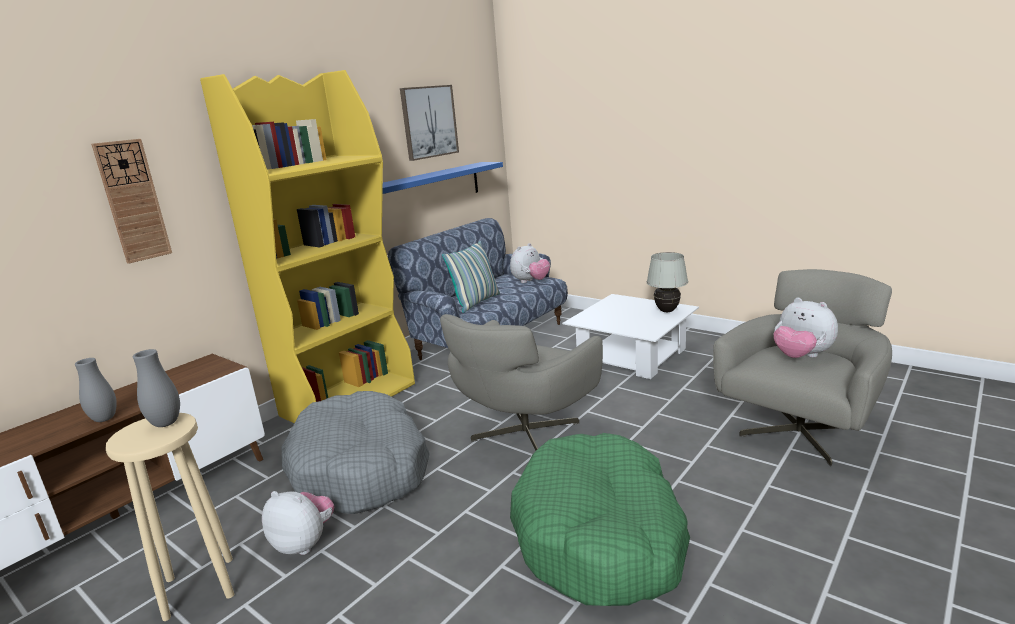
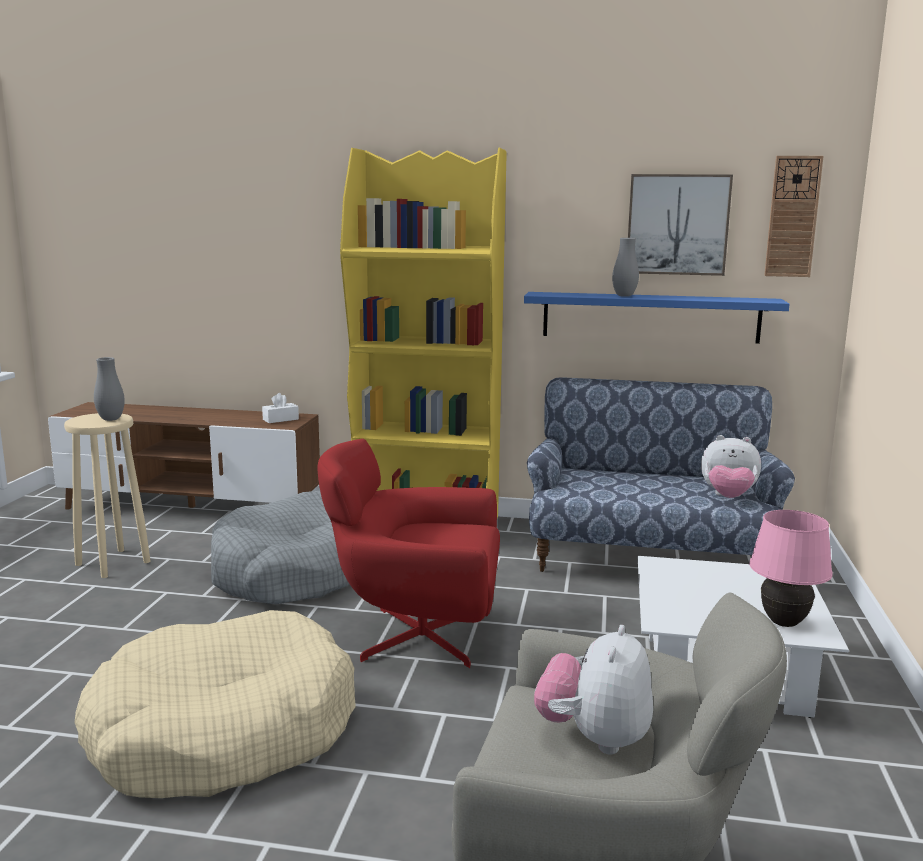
camera: 60 degrees right, 5 degrees down
(104, 419) = (183, 421): grey vase -> grey vase (624, 296)
(133, 201) = (284, 256): wall clock -> wall clock (792, 217)
(199, 370) = (280, 419): none -> white tissue box
(305, 543) = (174, 582): plush toy -> none
(476, 302) = (607, 485): pillow -> none
(523, 434) = (416, 636): grey armchair -> red armchair
(600, 536) = (223, 732): green dog bed -> beige dog bed
(667, 311) = (783, 623): white table lamp -> pink table lamp

